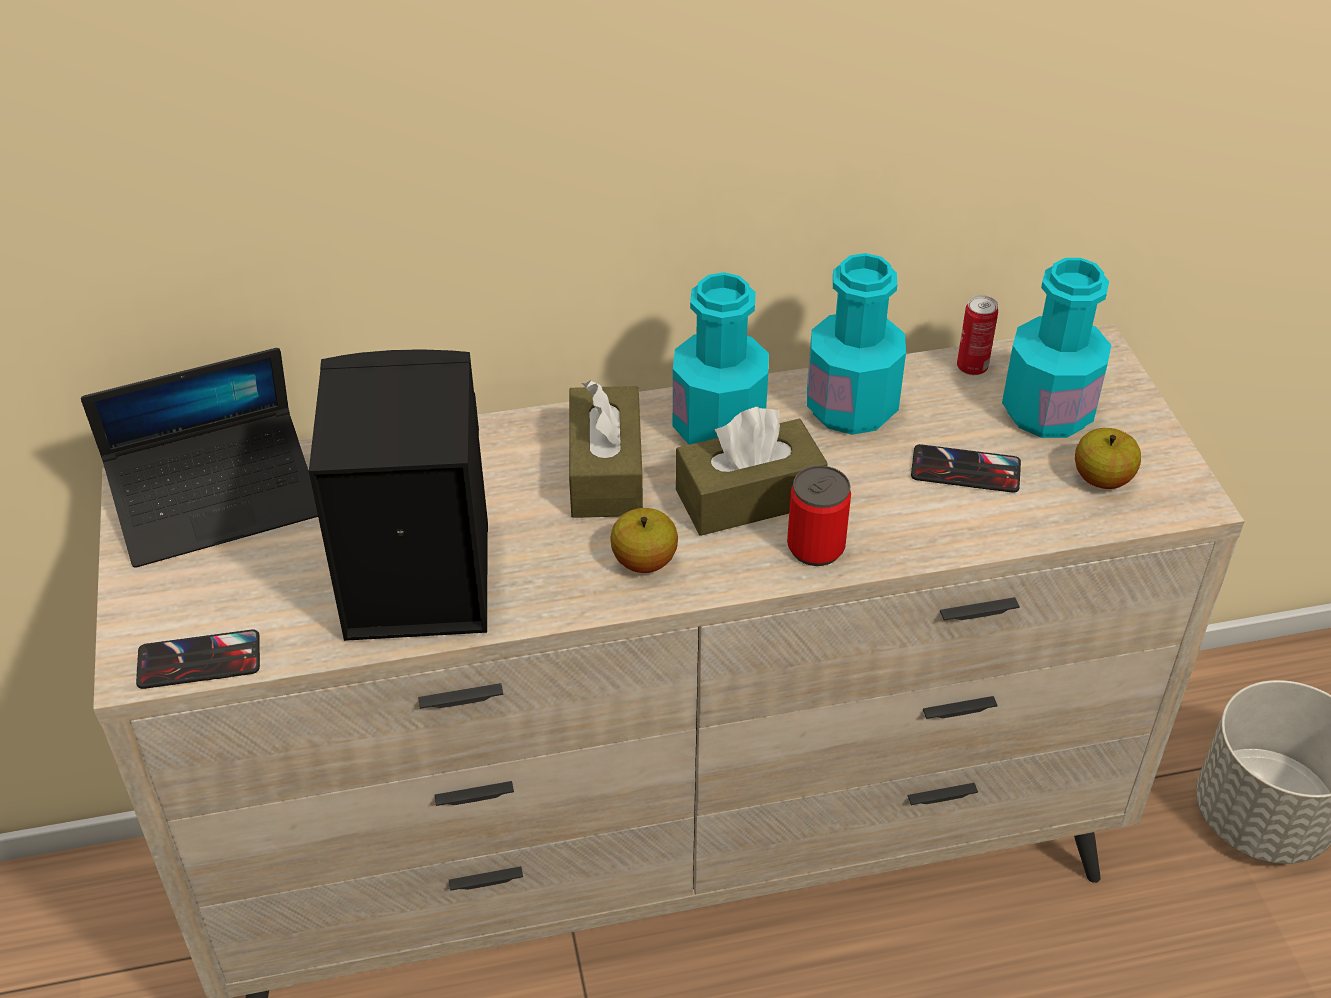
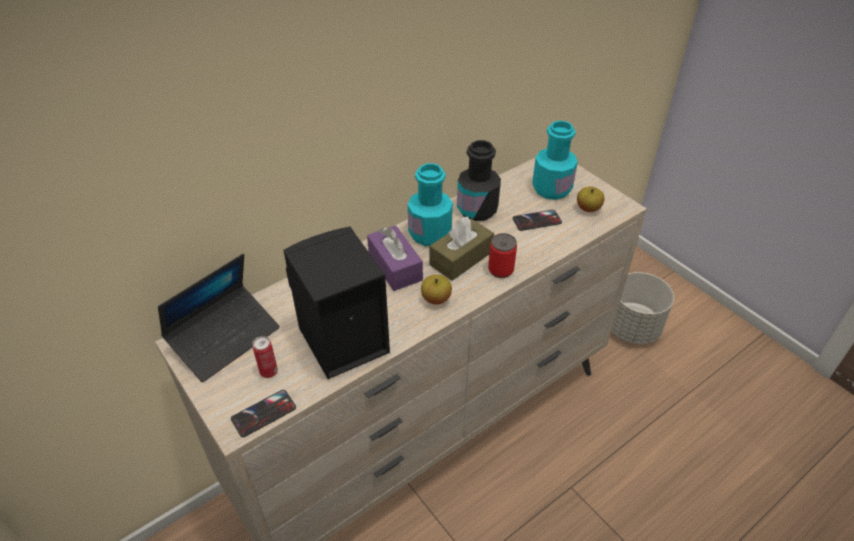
camera: 25 degrees left, 0 degrees up
(606, 472) = (395, 267): brown tissue box -> purple tissue box
(851, 407) = (477, 209): turquoise bottle -> black bottle
(972, 367) = (512, 180): can -> can (269, 372)

